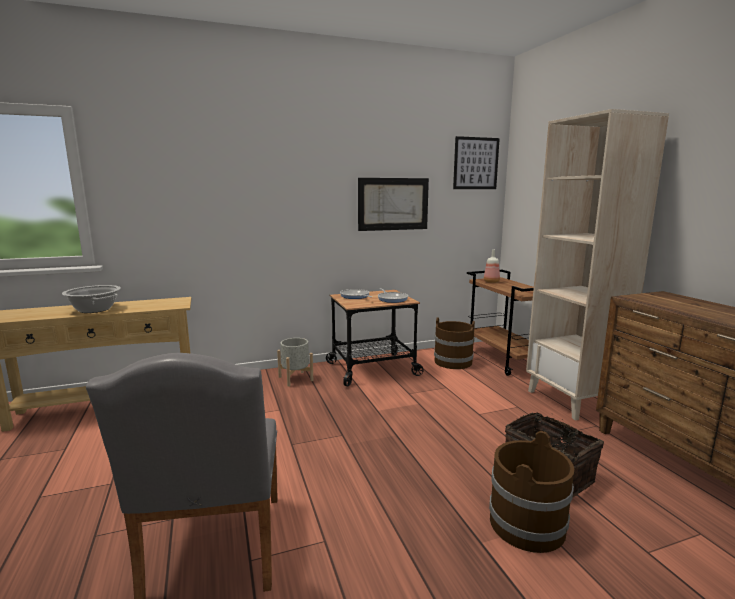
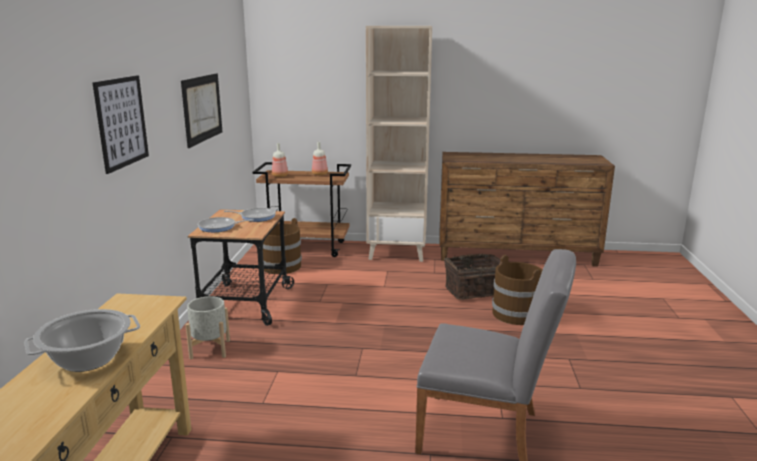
camera: 65 degrees left, 5 degrees up
(476, 163) = (235, 52): picture -> picture (122, 122)
(525, 288) = (320, 174): none -> bottle

